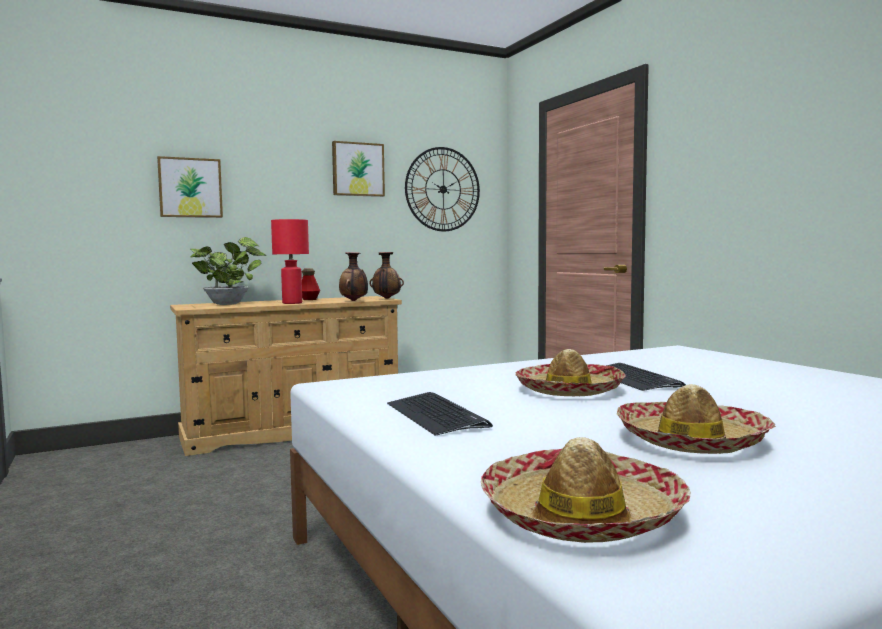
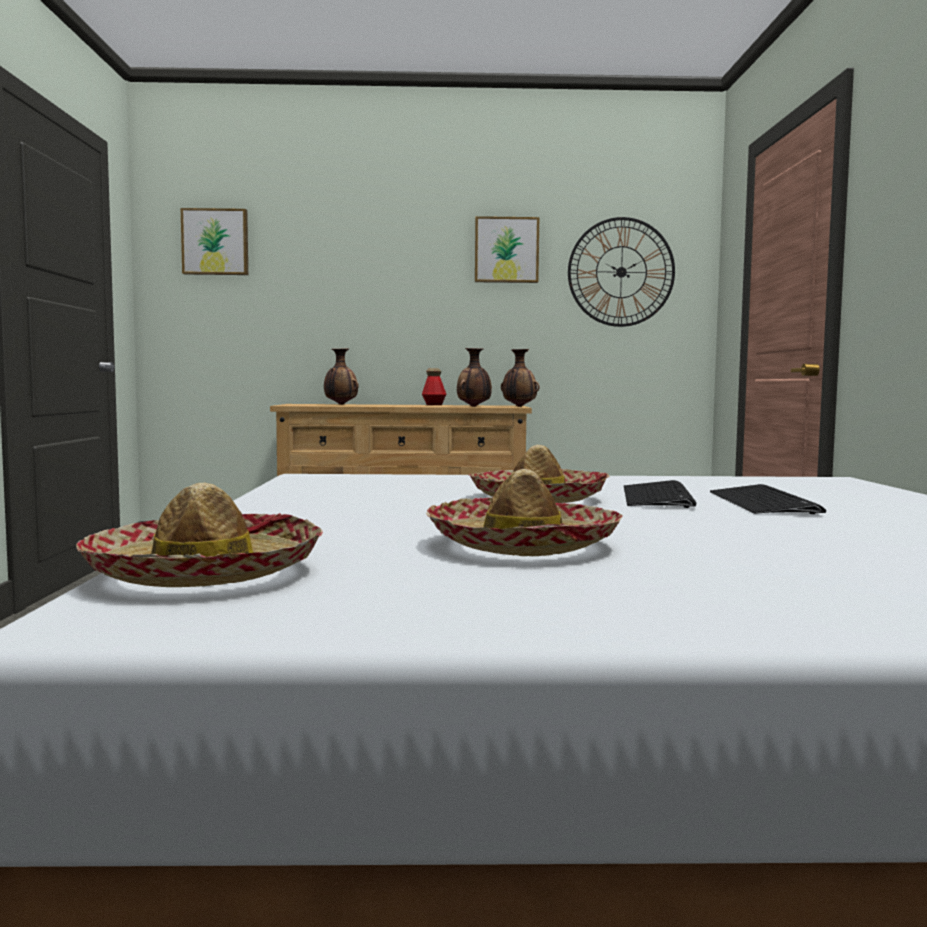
camera: 25 degrees right, 0 degrees up
(190, 188) = (313, 277): picture -> picture (215, 242)
(230, 304) = (340, 404): potted plant -> vase
(292, 303) = (401, 406): red table lamp -> none
(436, 415) = (327, 502): keyboard -> keyboard (763, 503)

